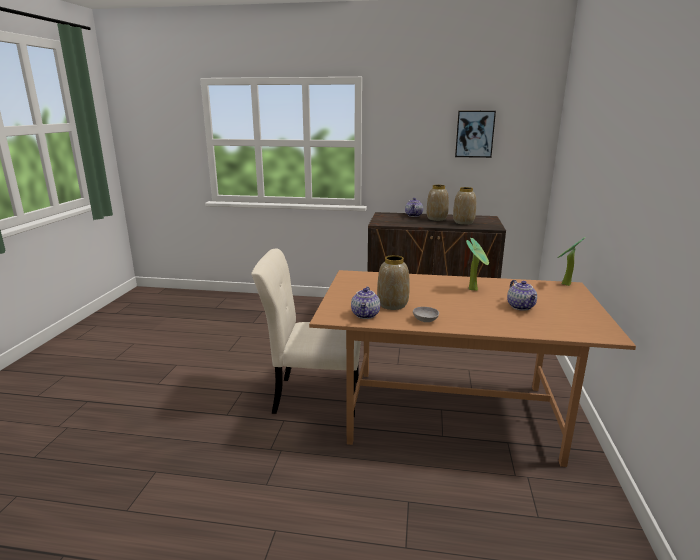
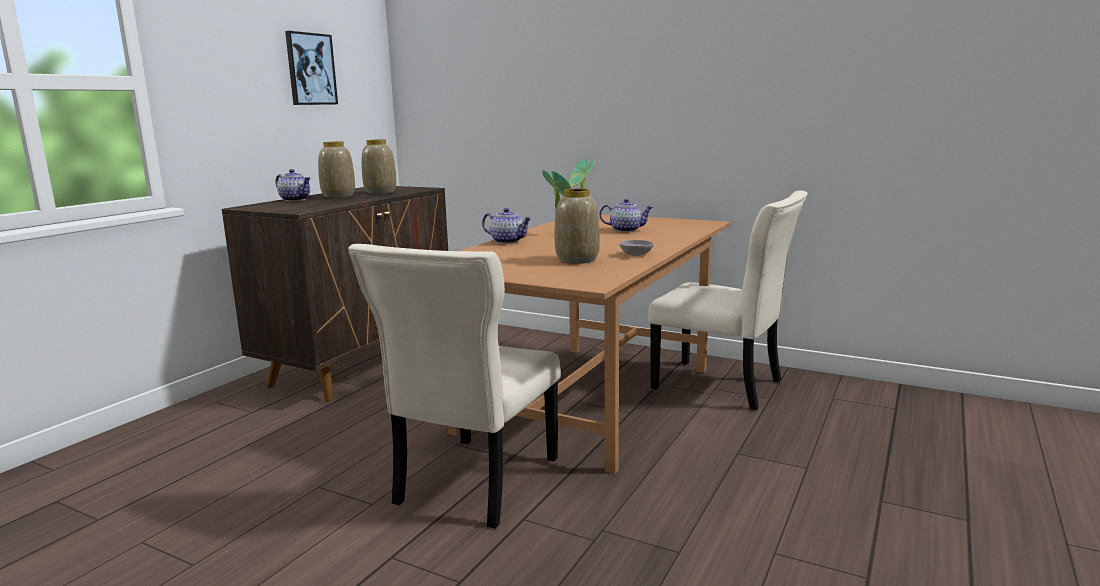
camera: 70 degrees left, 5 degrees down
(366, 315) = (600, 270): teapot -> teapot (508, 241)
(538, 481) = (722, 386): none -> beige chair

